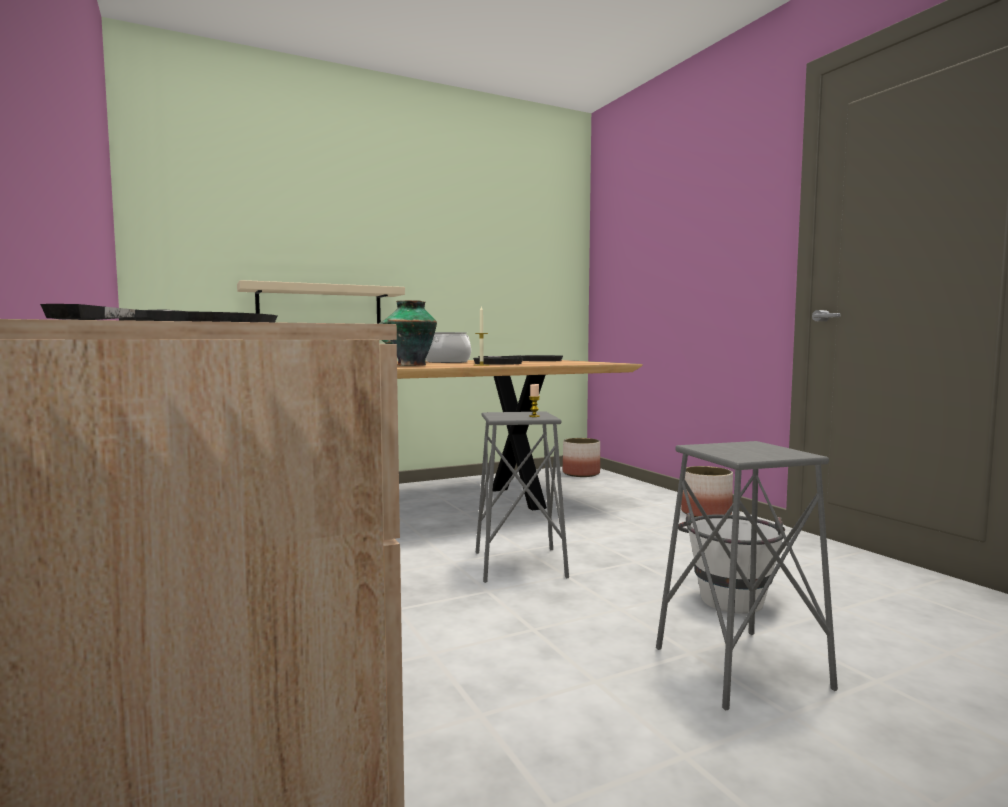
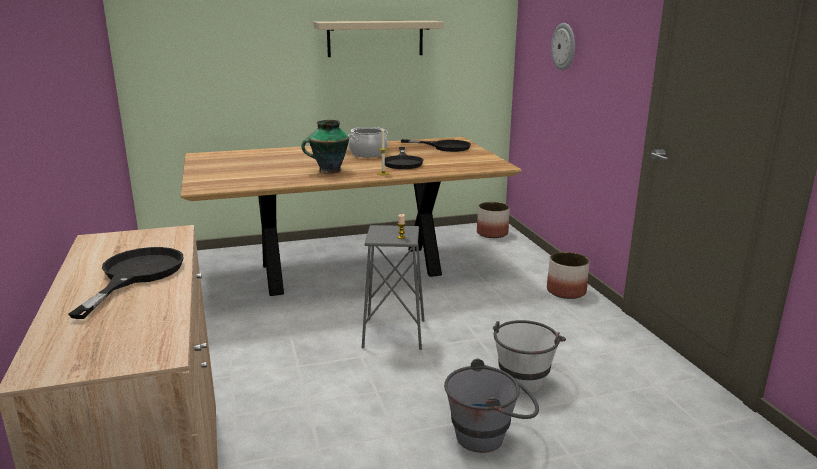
camera: 10 degrees right, 15 degrees up
(320, 307) = (271, 99): beige shelf -> beige shelf (375, 38)
(660, 244) = (564, 46): none -> wall clock
(741, 668) = (490, 435): grey stool -> grey bucket

